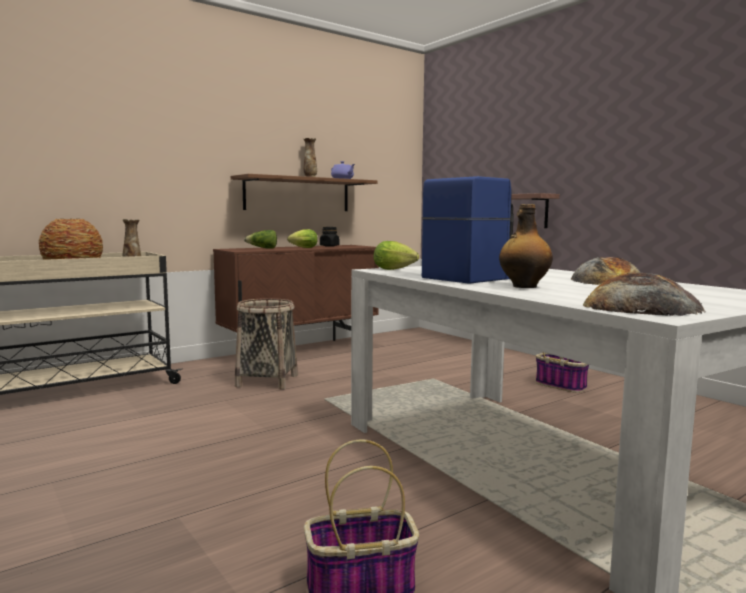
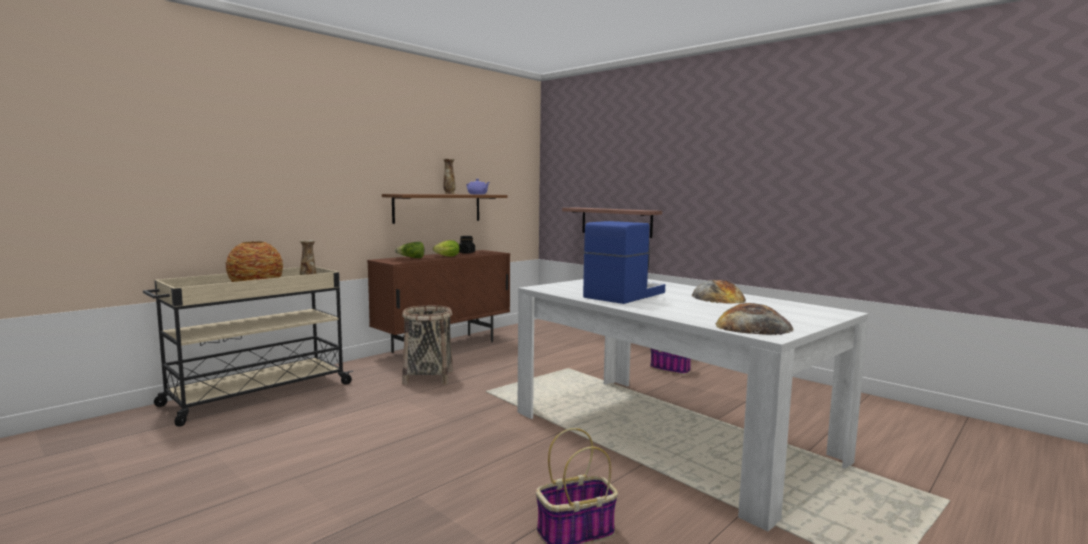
camera: 10 degrees left, 0 degrees up
(396, 270) = (555, 287): lettuce -> none
(523, 286) = (664, 306): bottle -> none

